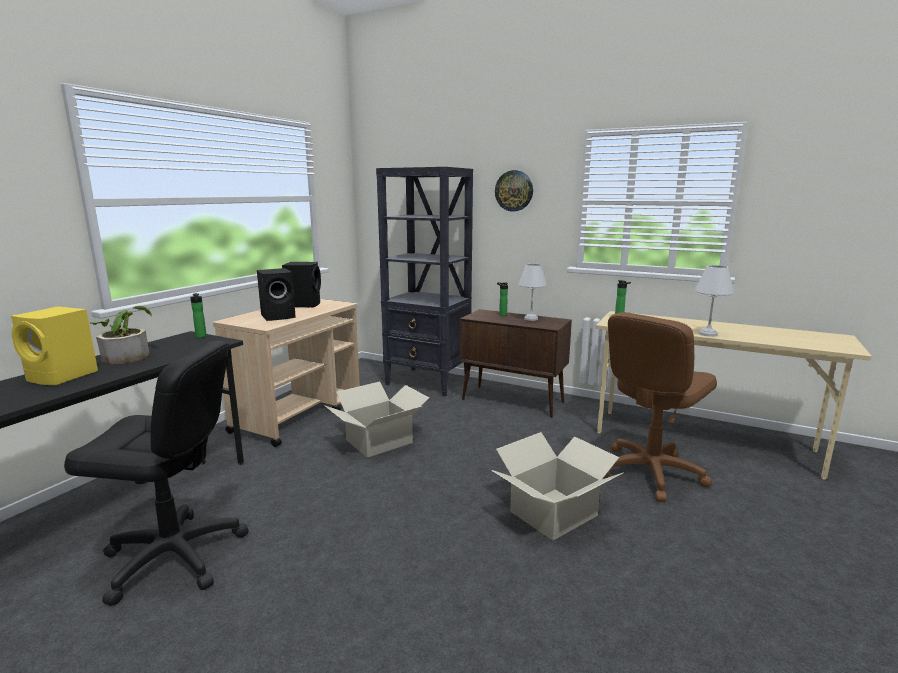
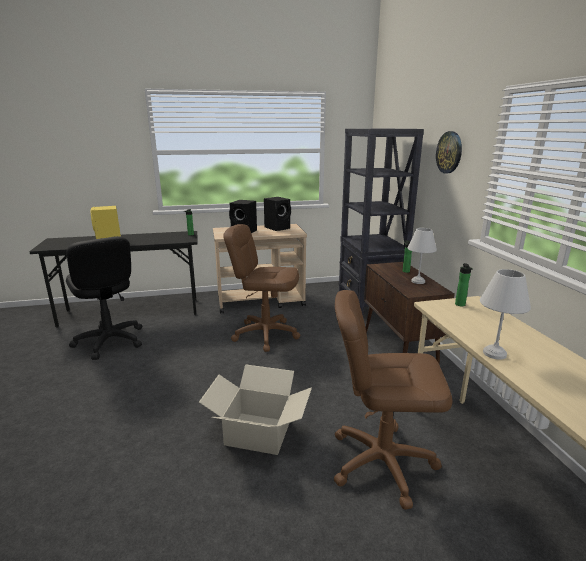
camera: 50 degrees right, 5 degrees up
(127, 356) = (145, 236): potted plant -> none
(378, 441) = (265, 334): cardboard box -> brown office chair

